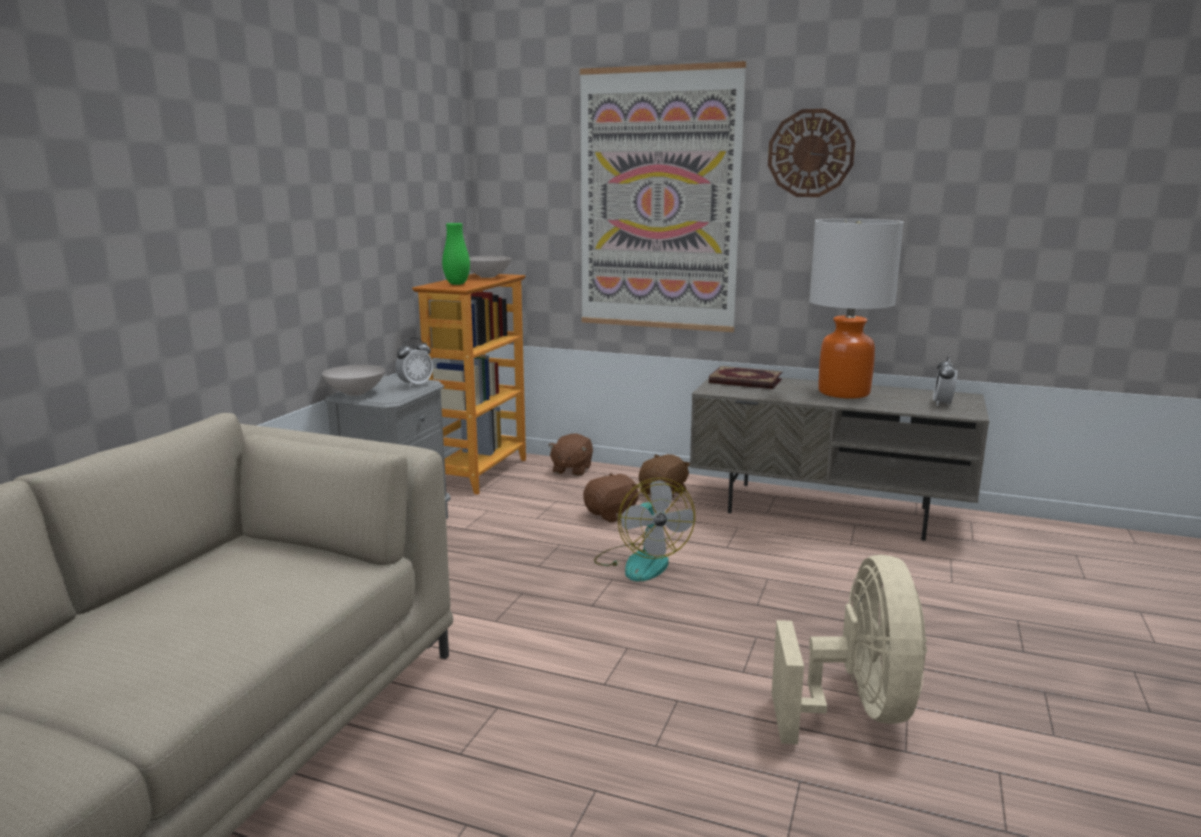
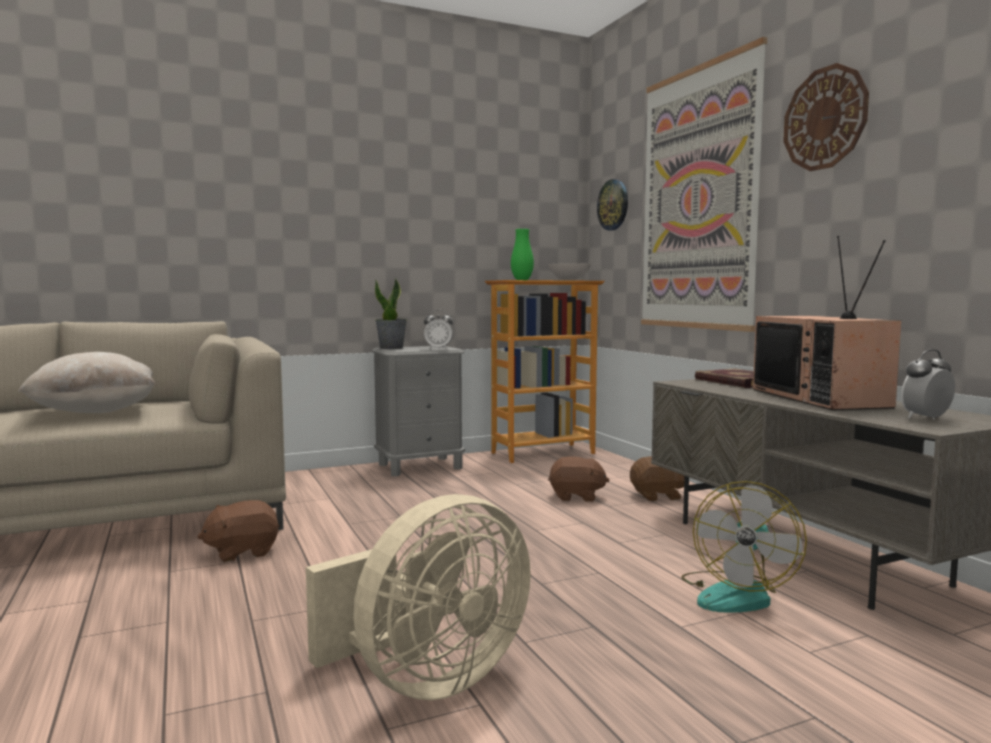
camera: 45 degrees right, 10 degrees down
(216, 602) = (95, 411): none -> beige pillow
(354, 393) = (391, 348): white bowl -> potted plant
(525, 189) = (613, 205): none -> wall clock
(571, 470) = (615, 466): brown plush toy -> brown plush toy (242, 552)
(641, 562) = (522, 528): fan -> fan (737, 594)
(844, 392) = (822, 398): table lamp -> television

